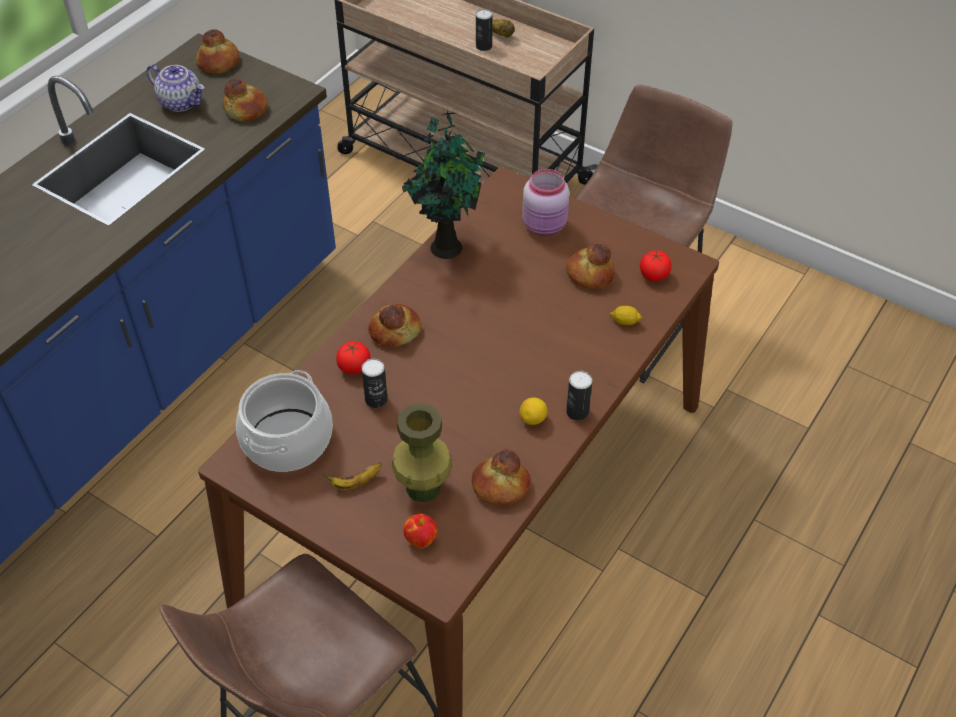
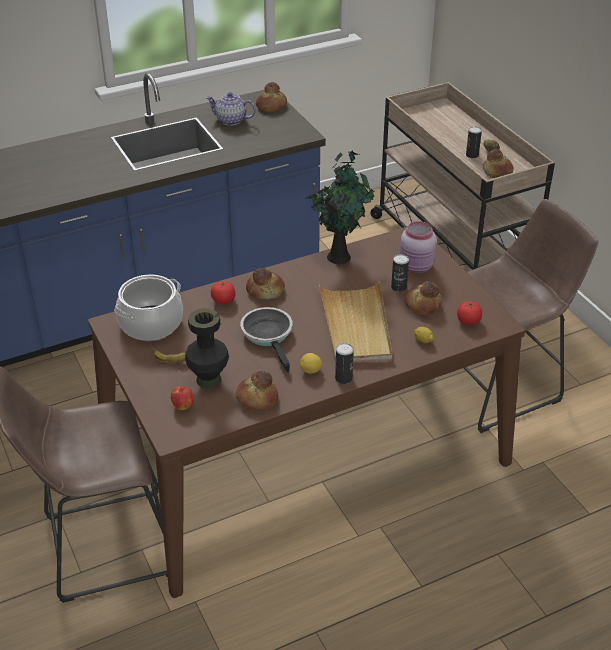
camera: 30 degrees right, 10 degrees down
(181, 102) = (231, 120): teapot -> teapot turned 135 degrees clockwise
(246, 109) = (266, 135): bread -> bread (497, 172)
(376, 399) = (221, 323): can -> can (399, 287)
(423, 487) = (208, 379): green vase -> black vase
(447, 392) = (269, 335): none -> frying pan
(537, 334) = (356, 325): none -> beige tray

